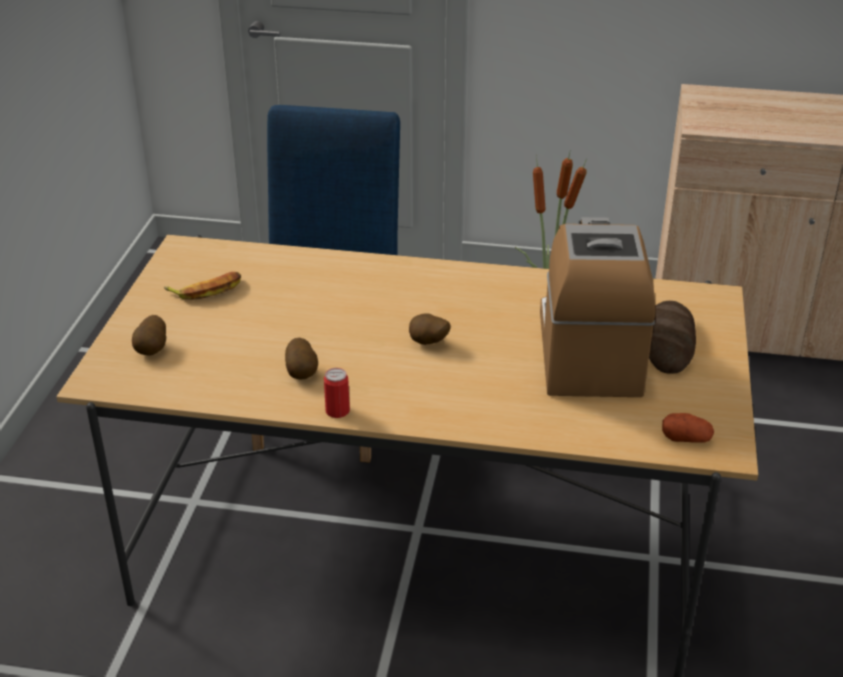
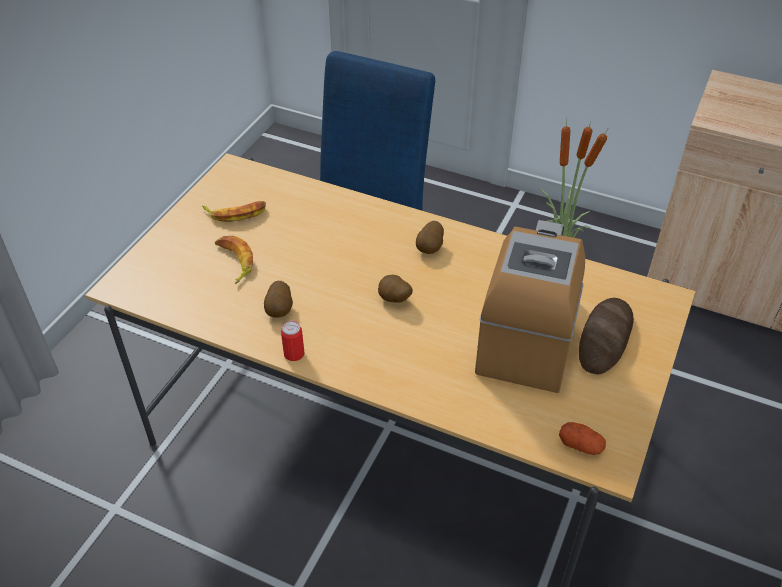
camera: 15 degrees right, 10 degrees up
(153, 350) = (173, 264): potato -> potato (430, 248)
(226, 336) = (234, 261): none -> banana

